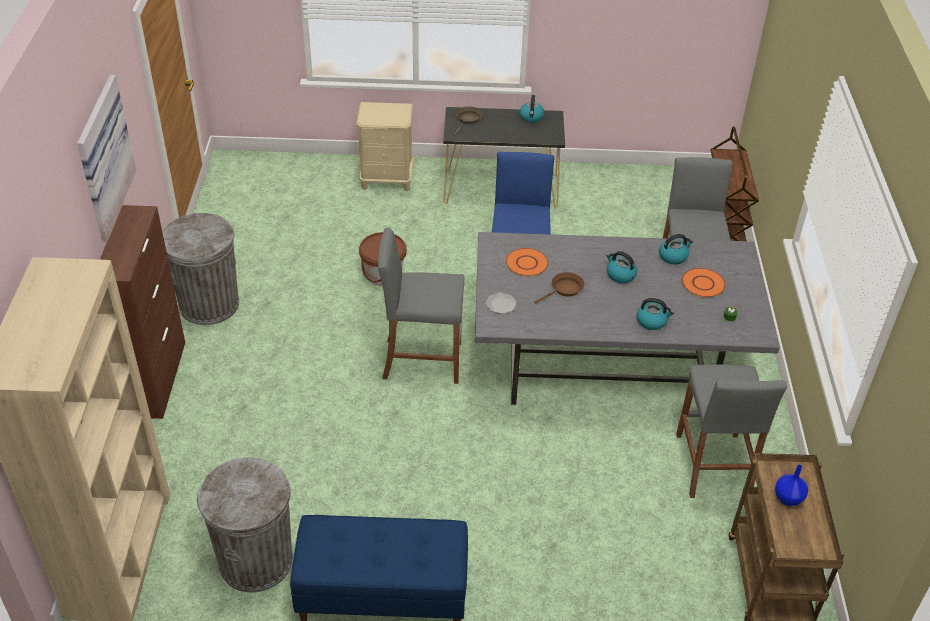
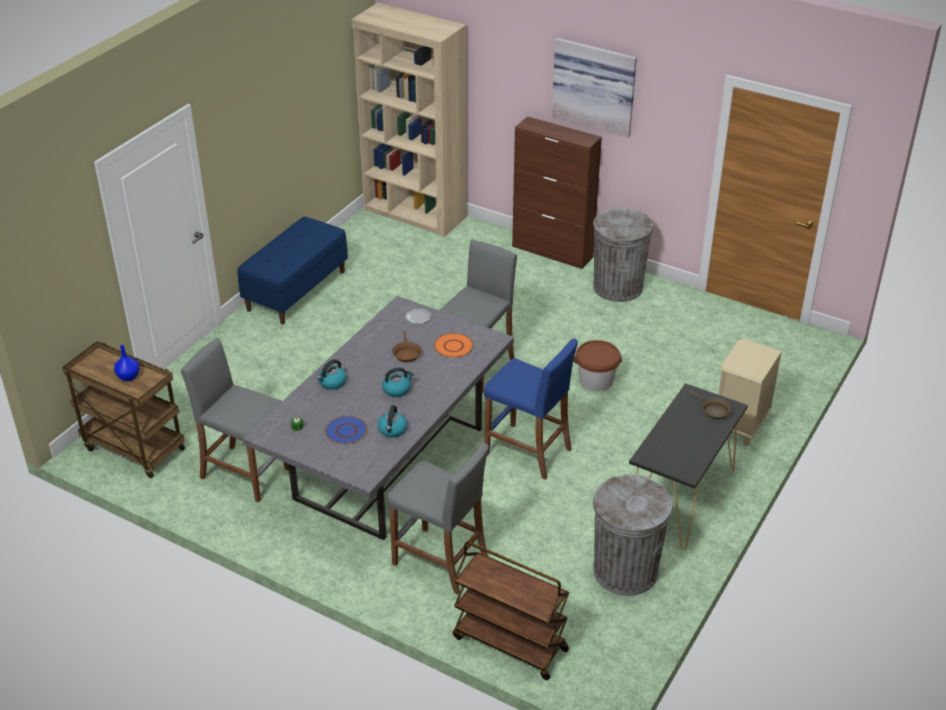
camera: 120 degrees right, 5 degrees down
(256, 561) = (365, 255): grey trash can -> grey trash can (625, 571)
(531, 117) = (694, 456): kettle -> none
(703, 284) = (346, 431): orange plate -> blue plate

